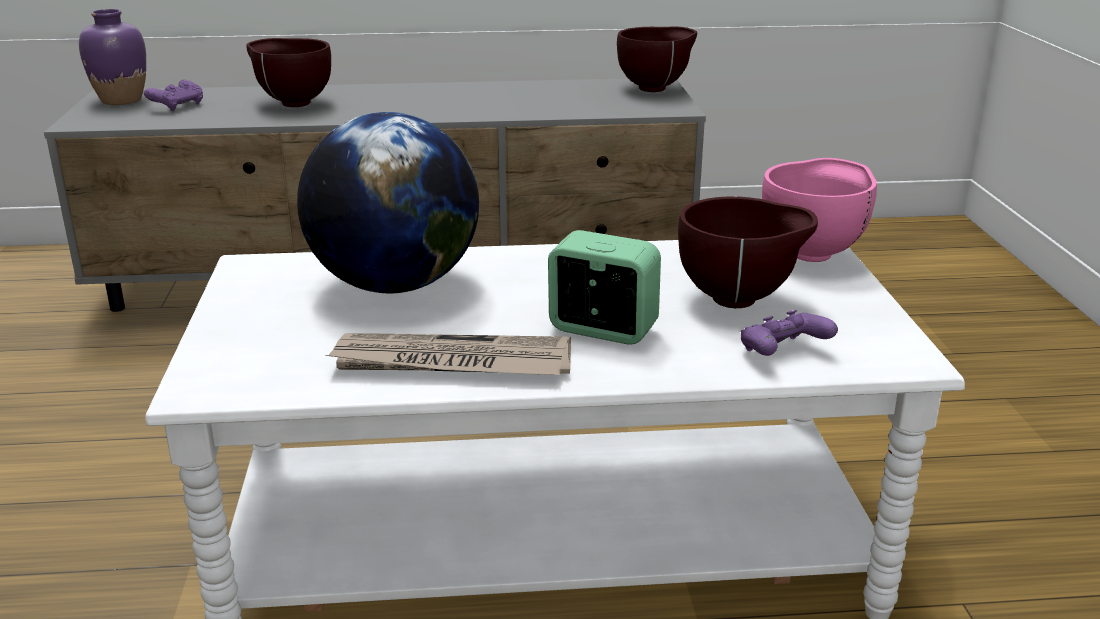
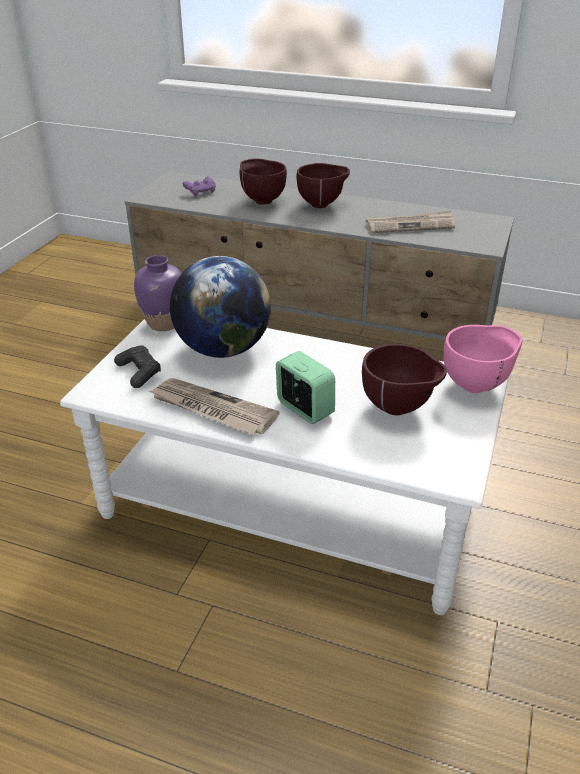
camera: 25 degrees right, 10 degrees up
(122, 100) = (176, 182): purple vase -> purple vase (164, 323)
(271, 343) = (139, 372): none -> black game controller
(547, 101) = (410, 225): none -> newspaper
(655, 88) = (491, 225): brown bowl -> brown bowl (322, 205)
(782, 353) = (388, 453): purple game controller -> none

